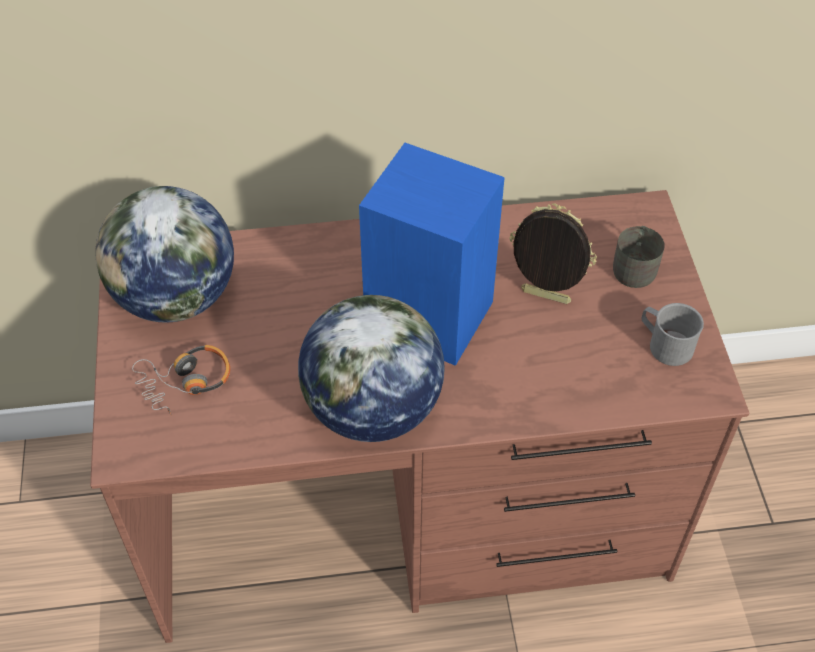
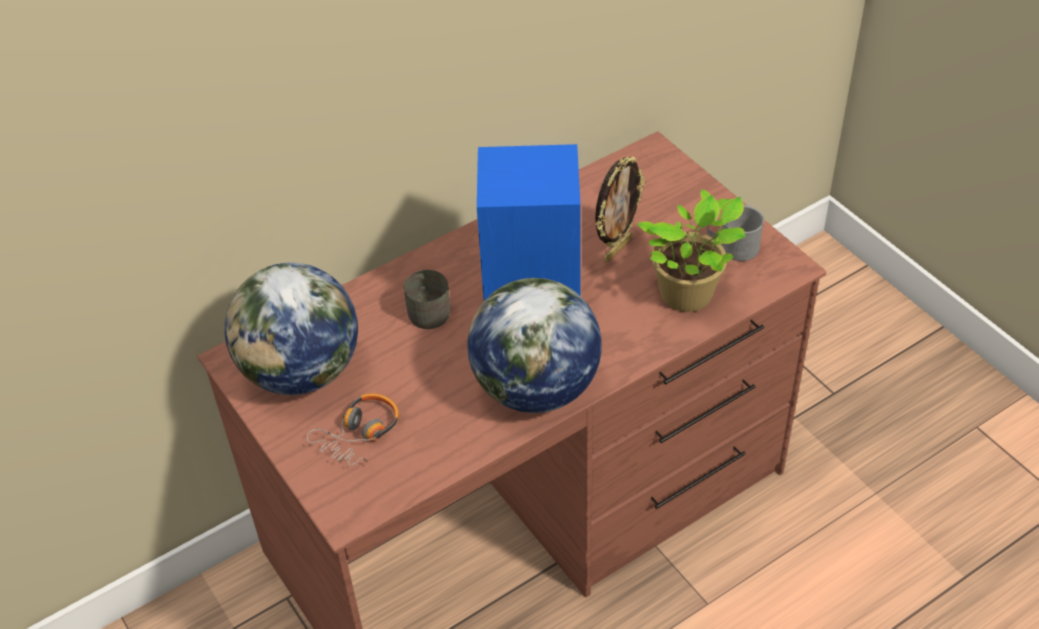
camera: 25 degrees left, 5 degrees down
(544, 298) = (617, 249): picture frame -> picture frame turned 135 degrees clockwise
(586, 378) = (690, 296): none -> potted plant
(636, 267) = (673, 198): grey mug -> grey mug (429, 309)

